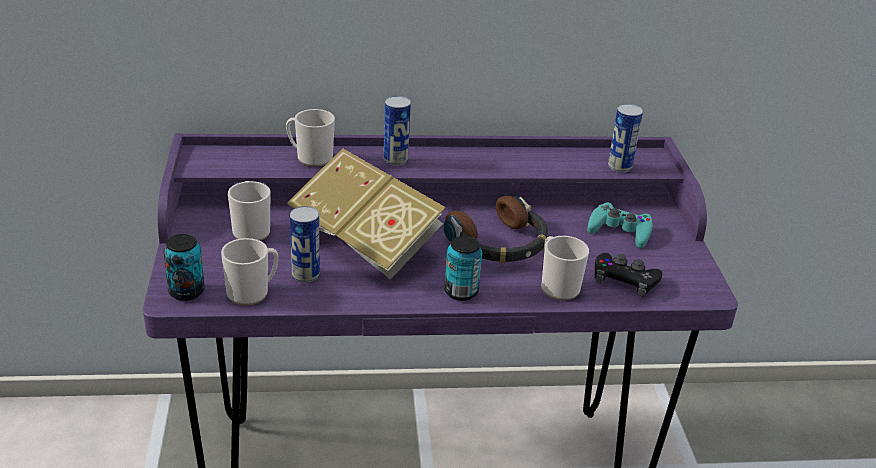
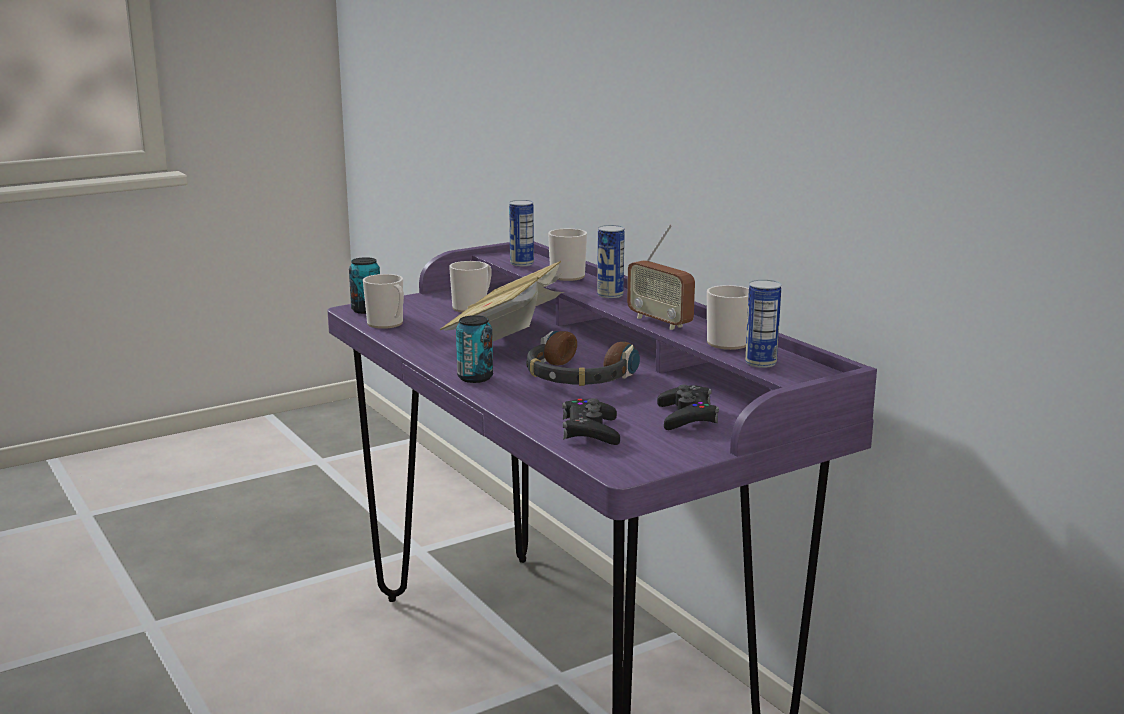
camera: 65 degrees right, 15 degrees down
(305, 275) = (431, 332): can -> can (521, 263)
(491, 166) = (660, 322): none -> radio
(557, 286) = (536, 407): mug -> mug (730, 341)
(620, 231) = (687, 416): turquoise game controller -> black game controller

